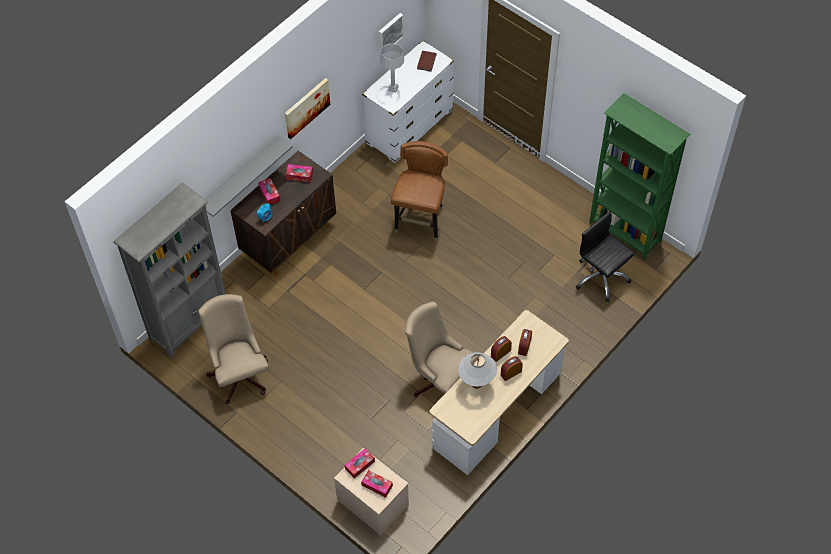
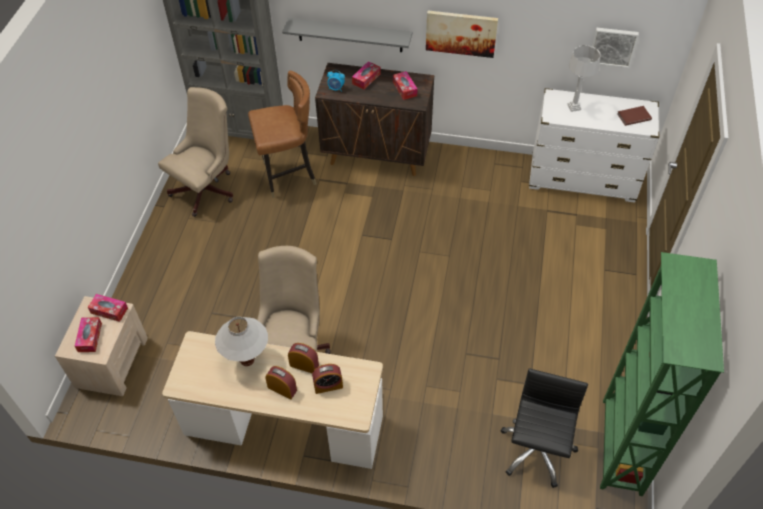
camera: 60 degrees right, 5 degrees down
(421, 222) = (475, 243): brown chair -> brown chair (288, 176)

